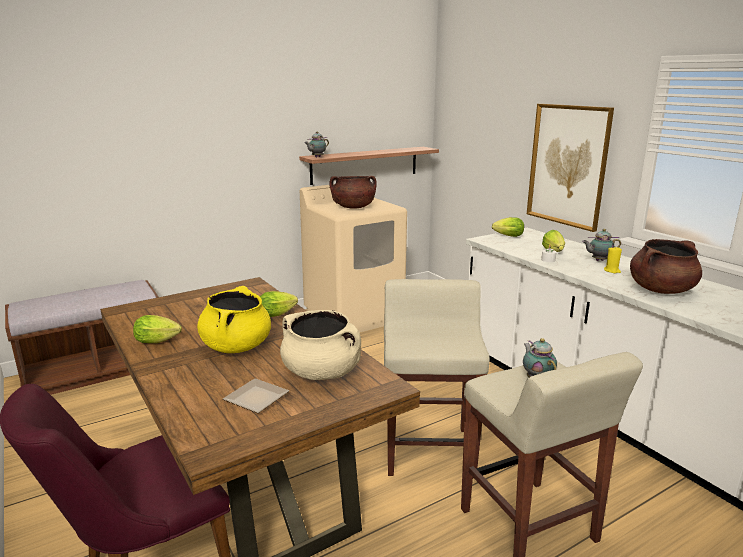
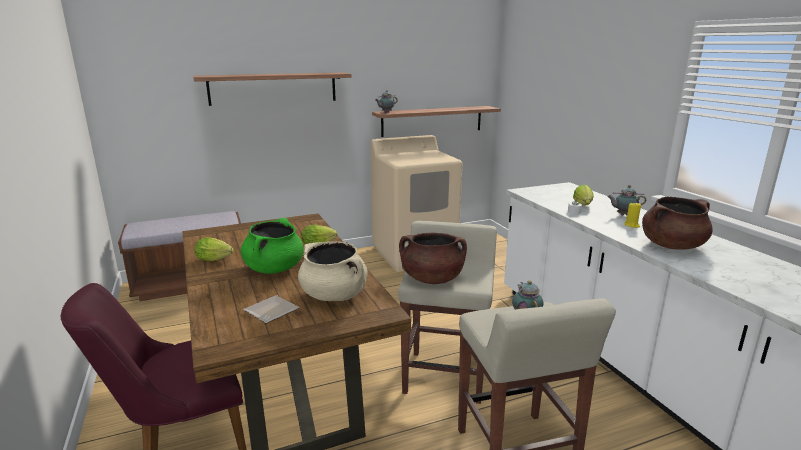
camera: 10 degrees right, 0 degrees up
(186, 132) = (273, 88): none -> shelf
(236, 346) = (274, 268): yellow cooking pot -> green cooking pot
(353, 207) = (414, 158): brown cooking pot -> brown cooking pot (432, 279)
(506, 236) = (545, 189): lettuce -> none
(568, 165) = (609, 125): picture -> none

